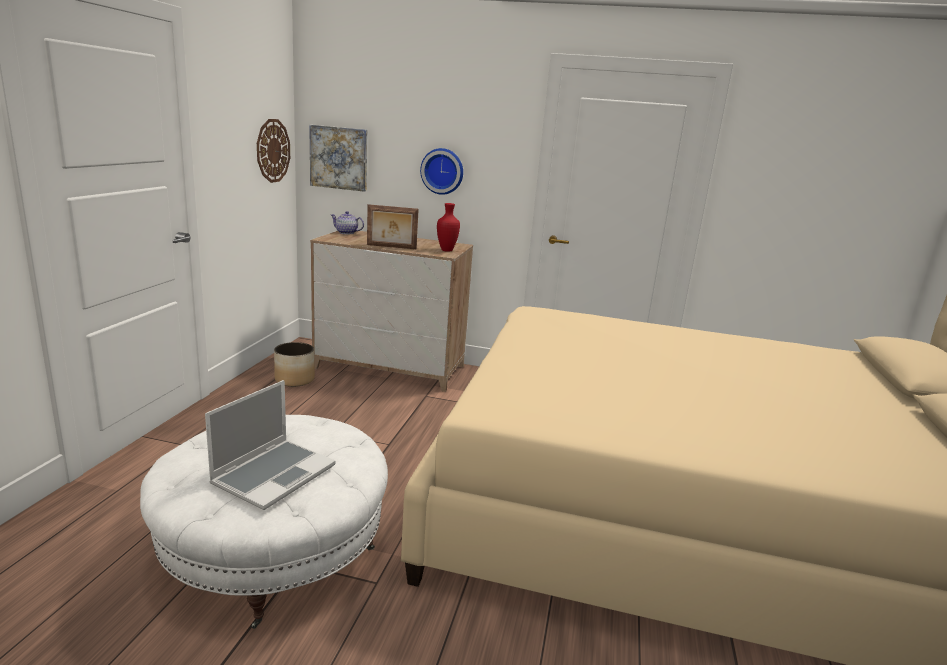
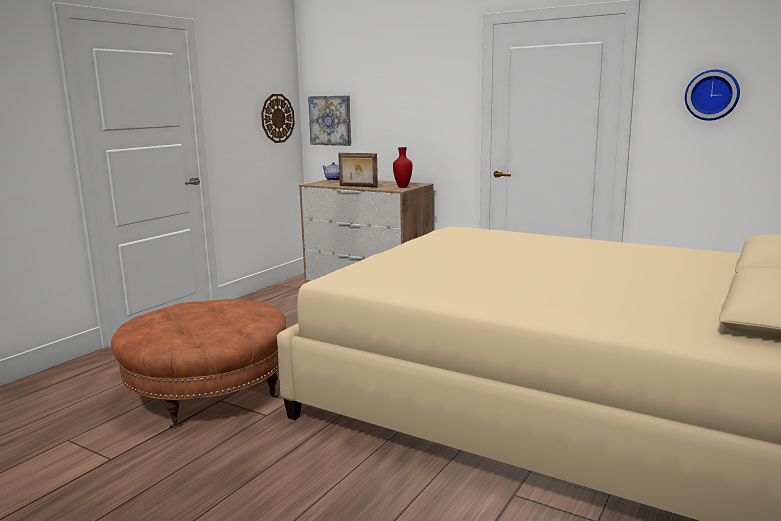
camera: 20 degrees right, 5 degrees down
(274, 474) = (195, 324): laptop -> none
(274, 552) = (208, 393): white ottoman -> brown ottoman
(294, 379) = (287, 298): planter -> none
(442, 171) = (406, 123): wall clock -> wall clock (712, 95)

